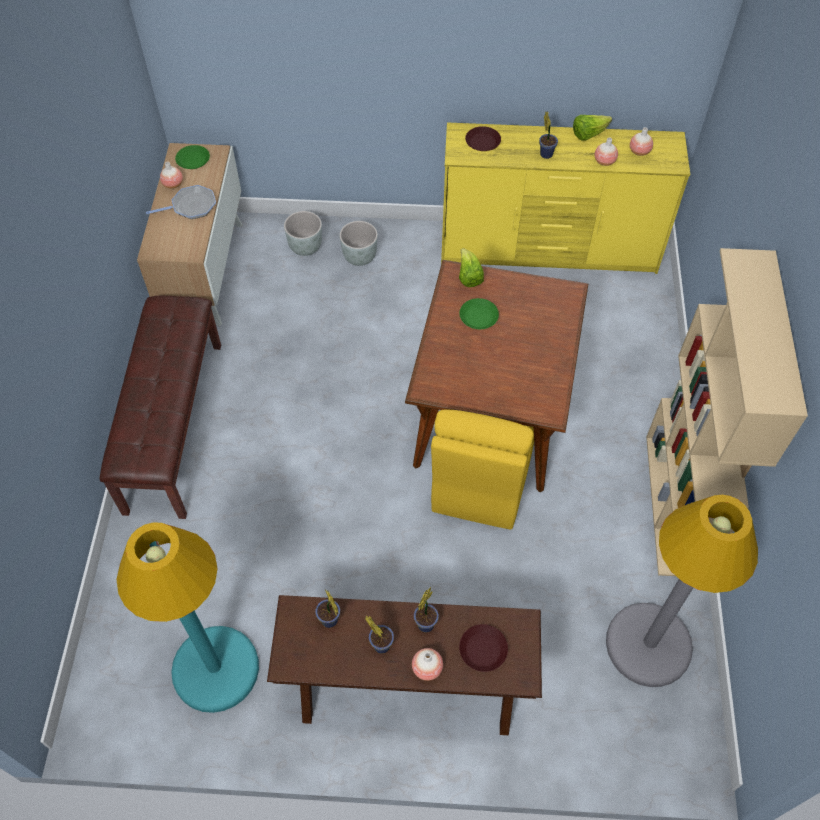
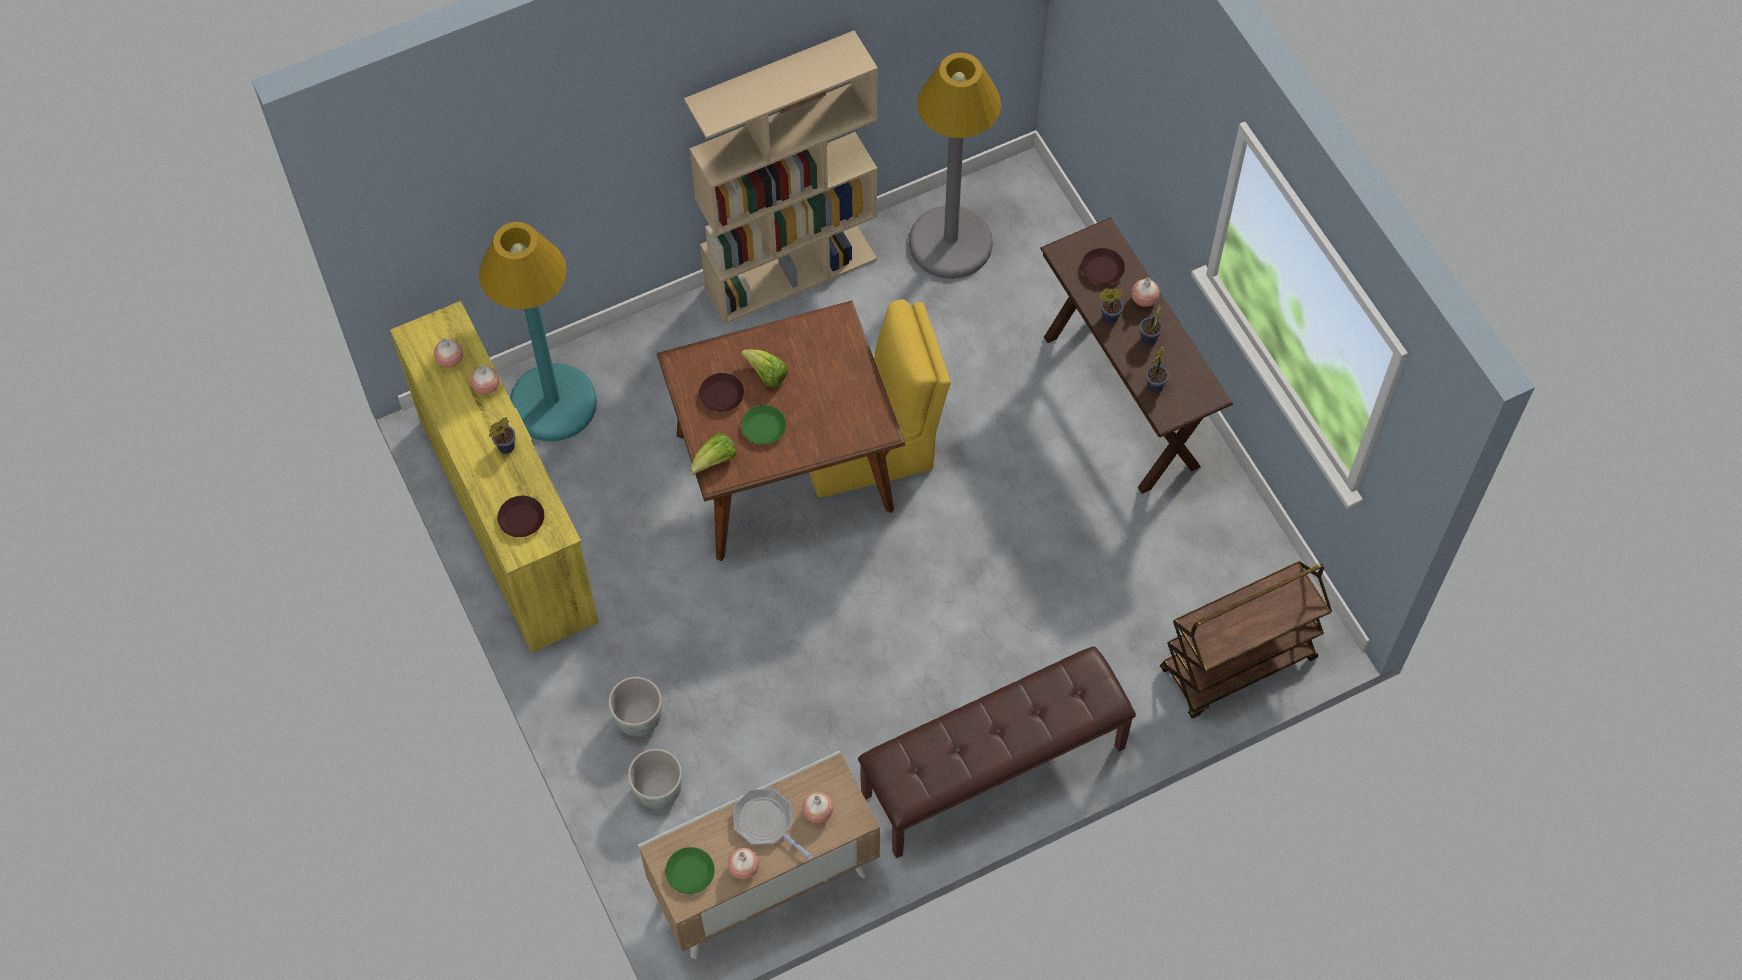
camera: 120 degrees left, 5 degrees up
(117, 635) = (1237, 666): none -> brown cart
(174, 233) = (817, 812): none -> vase
(215, 669) = (1206, 563): turquoise floor lamp -> turquoise floor lamp (553, 403)
(524, 304) = (721, 394): none -> brown plate
(588, 134) = (447, 419): lettuce -> lettuce (766, 374)

